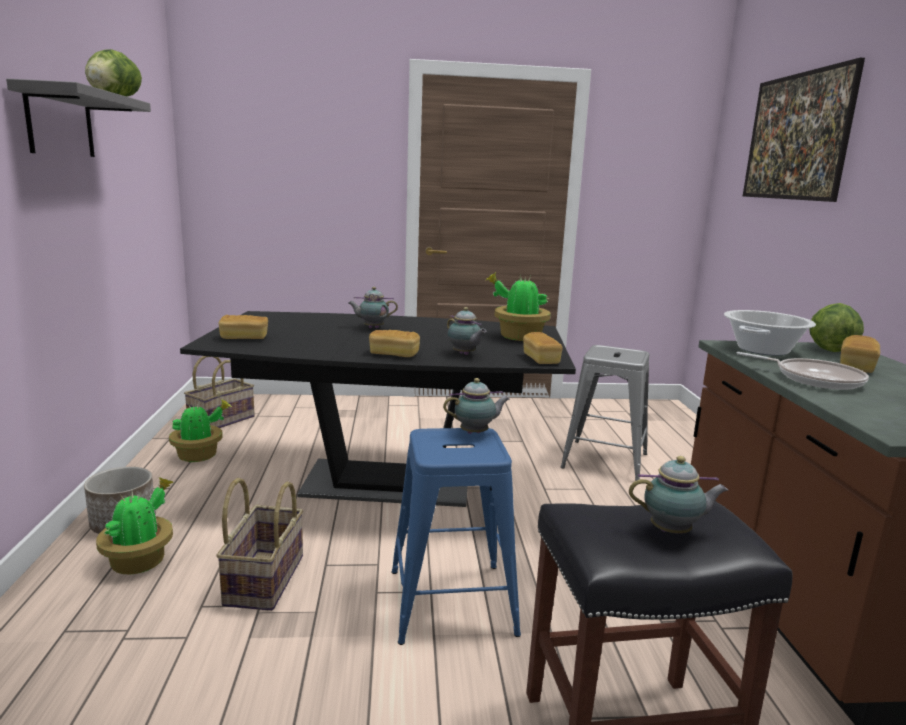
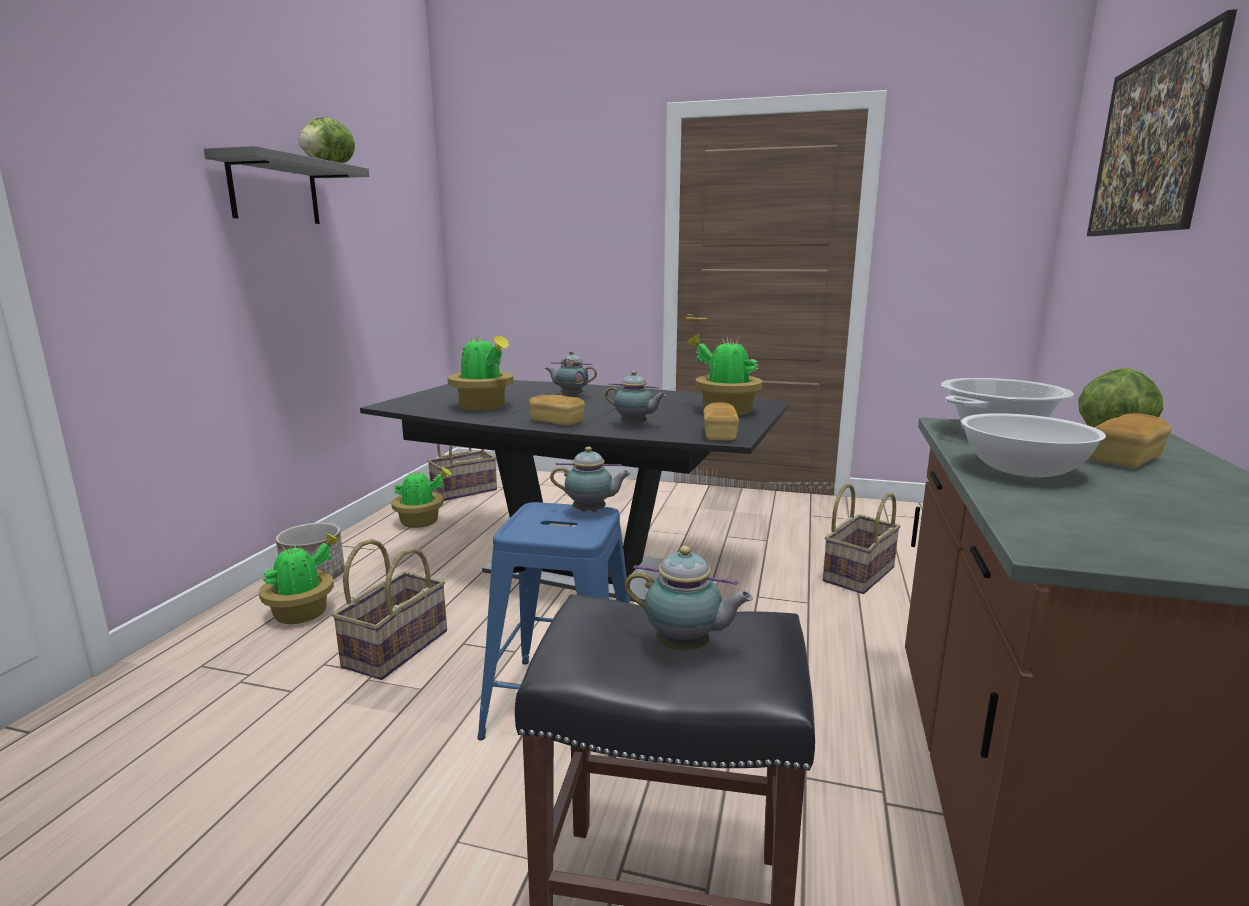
camera: 20 degrees right, 0 degrees up
(244, 338) = (430, 401): bread -> none
(307, 342) = (484, 407): none -> potted plant
(464, 354) = (635, 426): teapot -> teapot turned 45 degrees counterclockwise
(605, 461) = (857, 574): grey stool -> basket
(813, 379) = (1022, 470): frying pan -> white bowl

